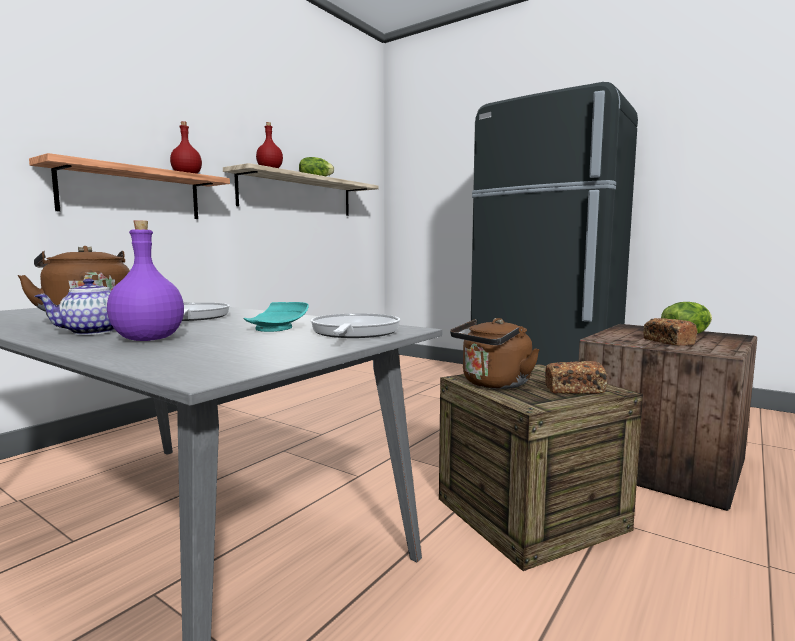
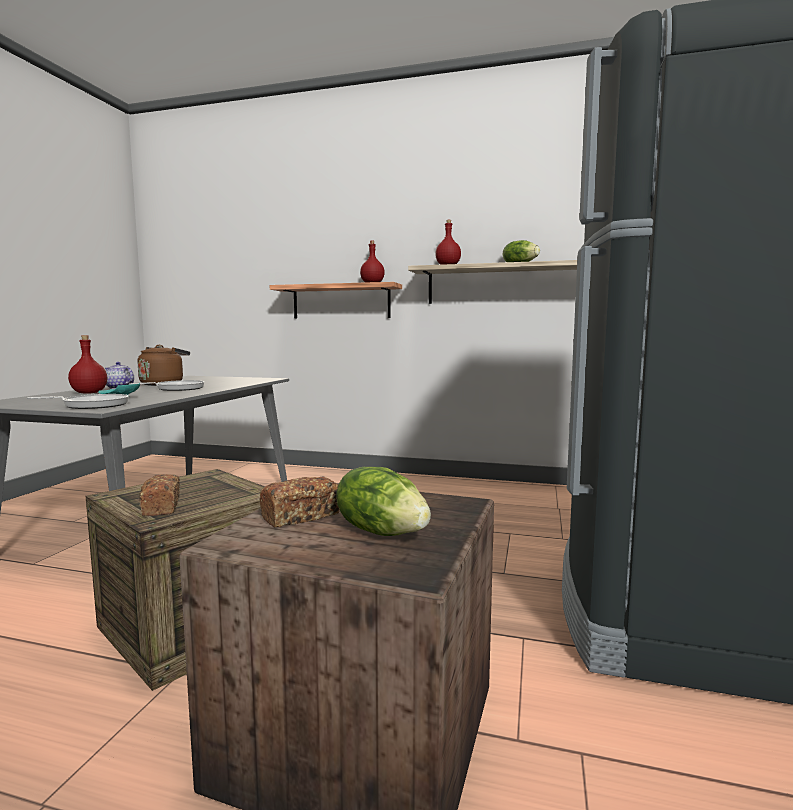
camera: 70 degrees right, 0 degrees up
(150, 339) = (89, 393): purple bottle -> red bottle
(493, 384) = (188, 482): brown kettle -> none

